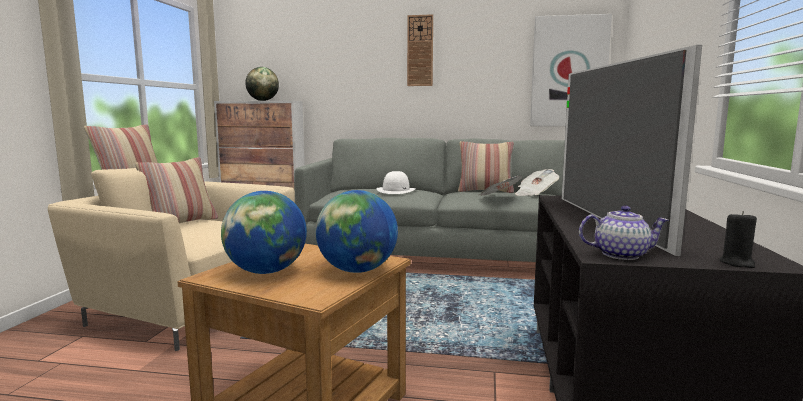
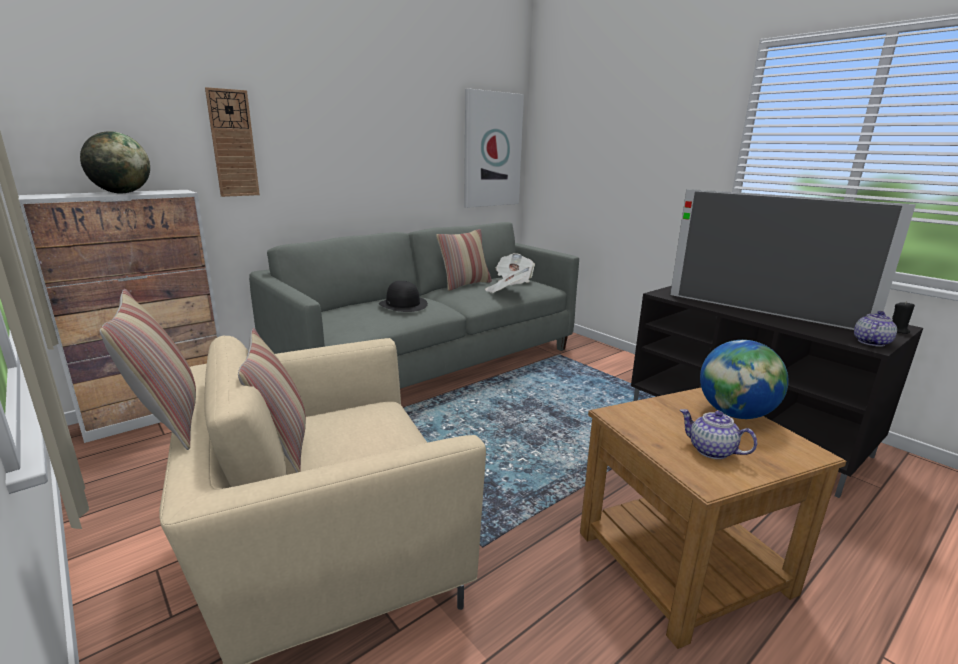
camera: 50 degrees left, 10 degrees up
(266, 272) = (711, 450): globe -> teapot
(396, 190) = (403, 304): white hat -> black hat
(420, 51) = (352, 118): wall clock -> wall clock (233, 144)

